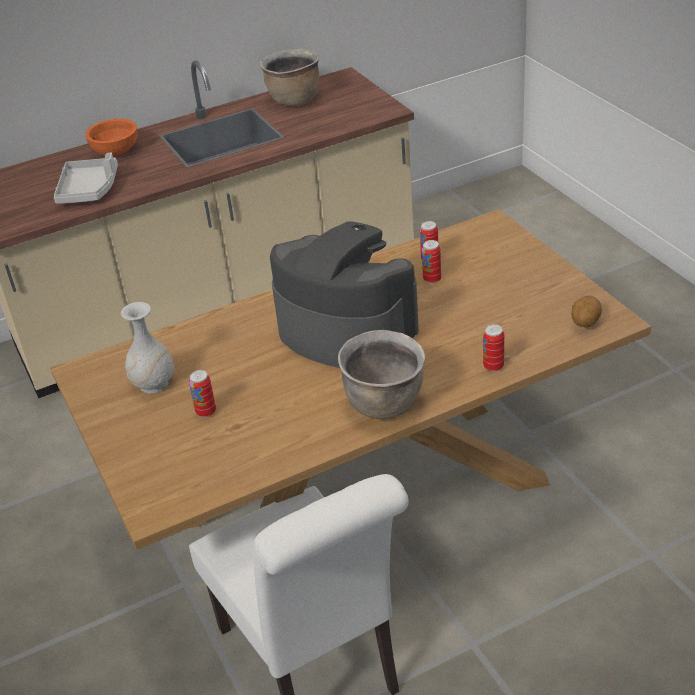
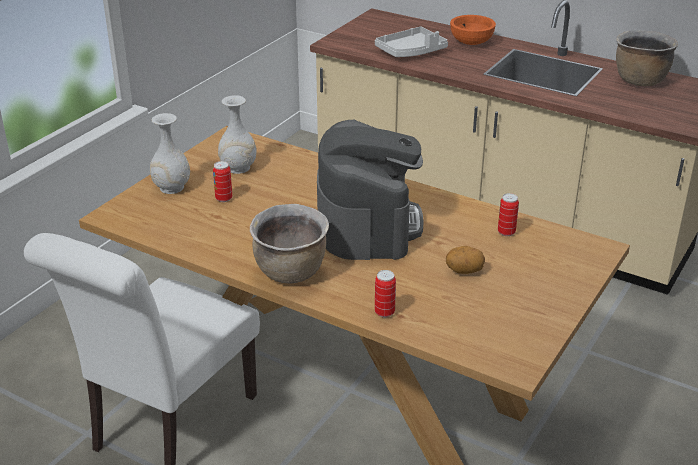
camera: 55 degrees right, 5 degrees down
(142, 445) = (171, 187): none -> white vase
(432, 279) = (478, 242): can -> none
(585, 323) = (496, 347): potato -> potato (464, 271)

